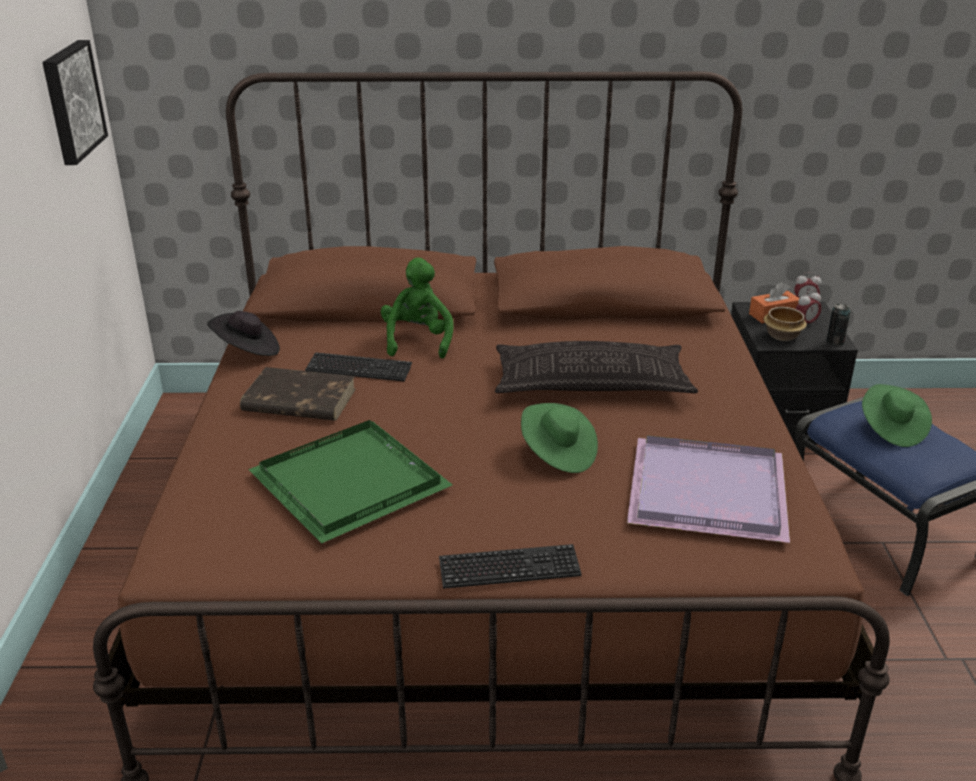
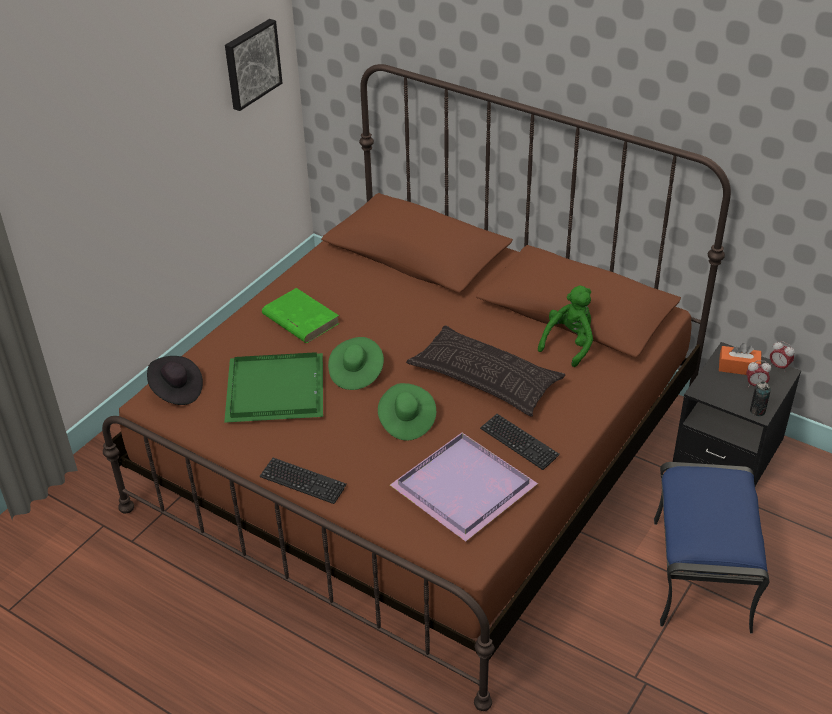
camera: 35 degrees right, 10 degrees up
(247, 351) = (305, 267): black hat -> black hat (176, 390)
(298, 400) = (300, 319): brown book -> green book
(359, 369) = (355, 308): keyboard -> keyboard (519, 443)
(418, 341) = (412, 299): green plush toy -> green plush toy (569, 344)
(782, 335) = (721, 388): bowl -> none
(891, 429) = (711, 500): green hat -> green hat (356, 373)

